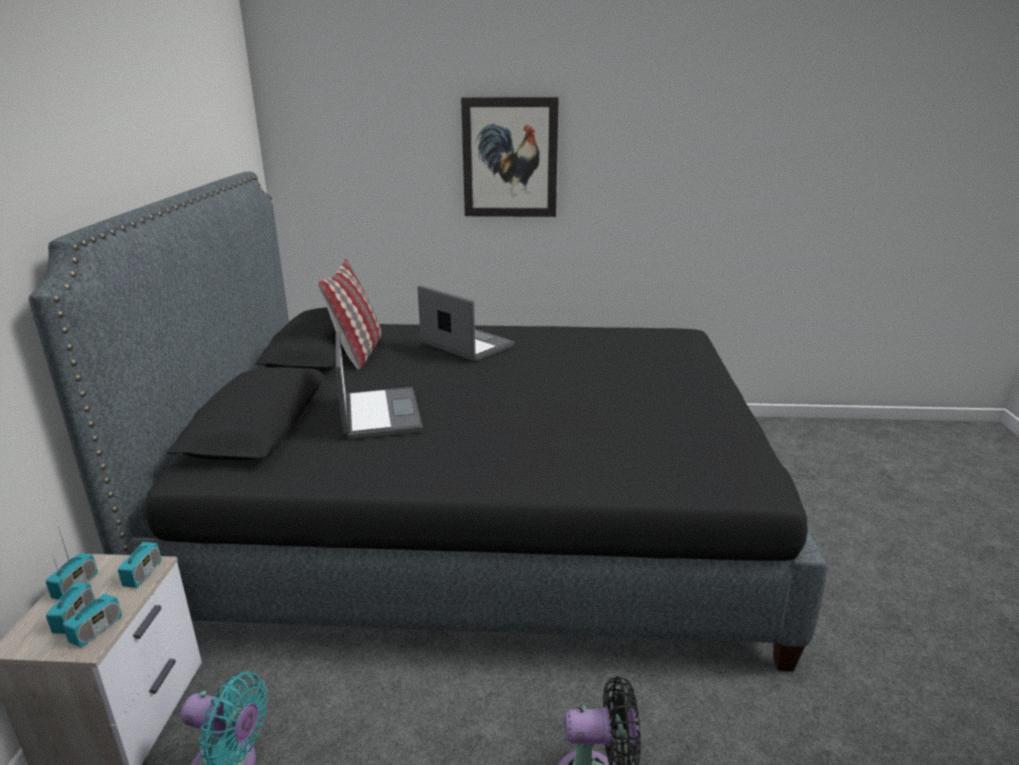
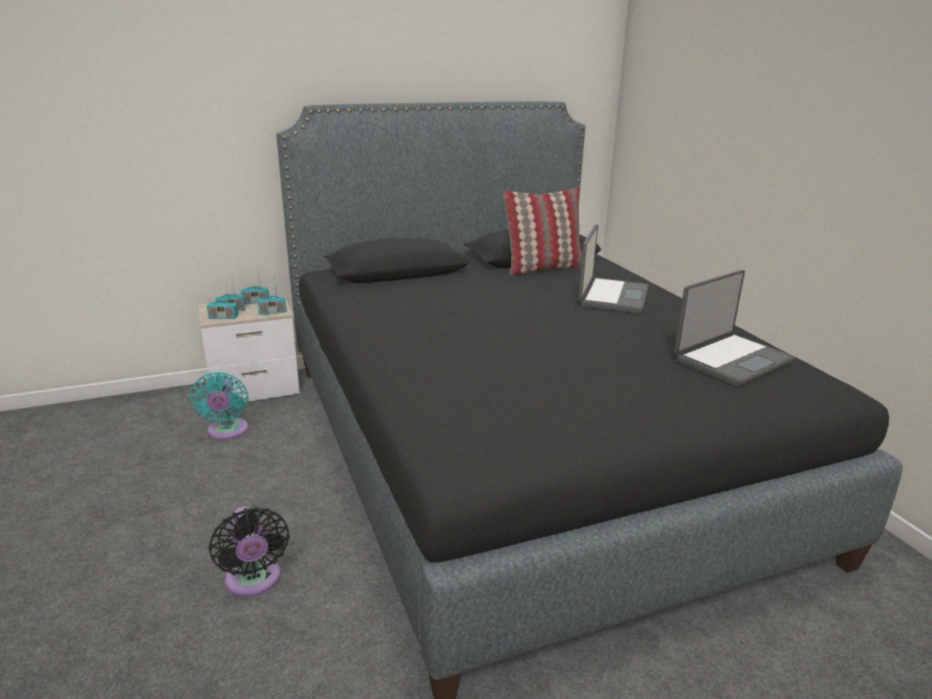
camera: 65 degrees right, 0 degrees up
(378, 415) = (442, 296): laptop -> laptop (731, 360)
(510, 158) = (783, 121): picture -> none

